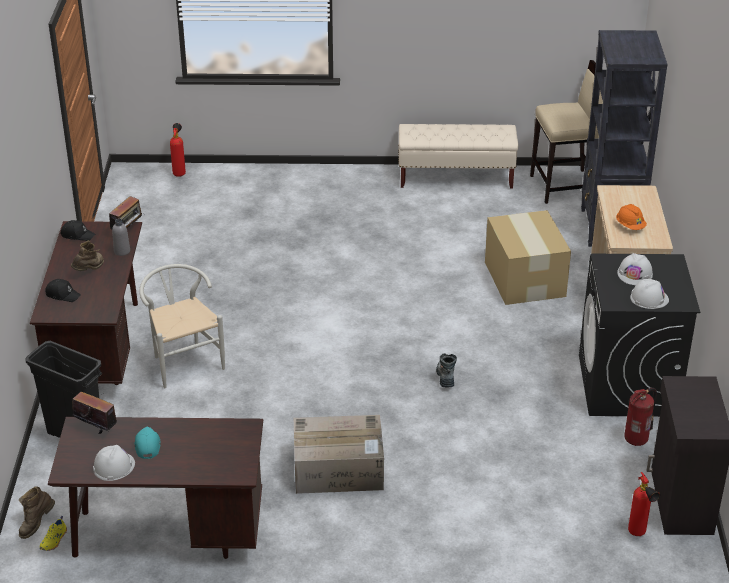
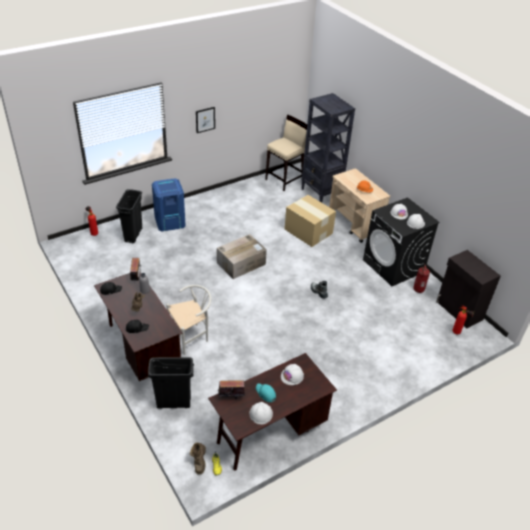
camera: 35 degrees left, 5 degrees up
(184, 361) = (192, 336): white chair -> white chair turned 120 degrees clockwise
(209, 440) = (292, 376): none -> white hard hat
(233, 193) = (133, 235): none -> black trash can
(307, 191) = (170, 221): none -> blue trash can
(339, 469) = (316, 359): cardboard box -> cardboard box (241, 263)
(413, 27) = (205, 119): none -> picture
(456, 177) = (233, 191): beige bench -> none

